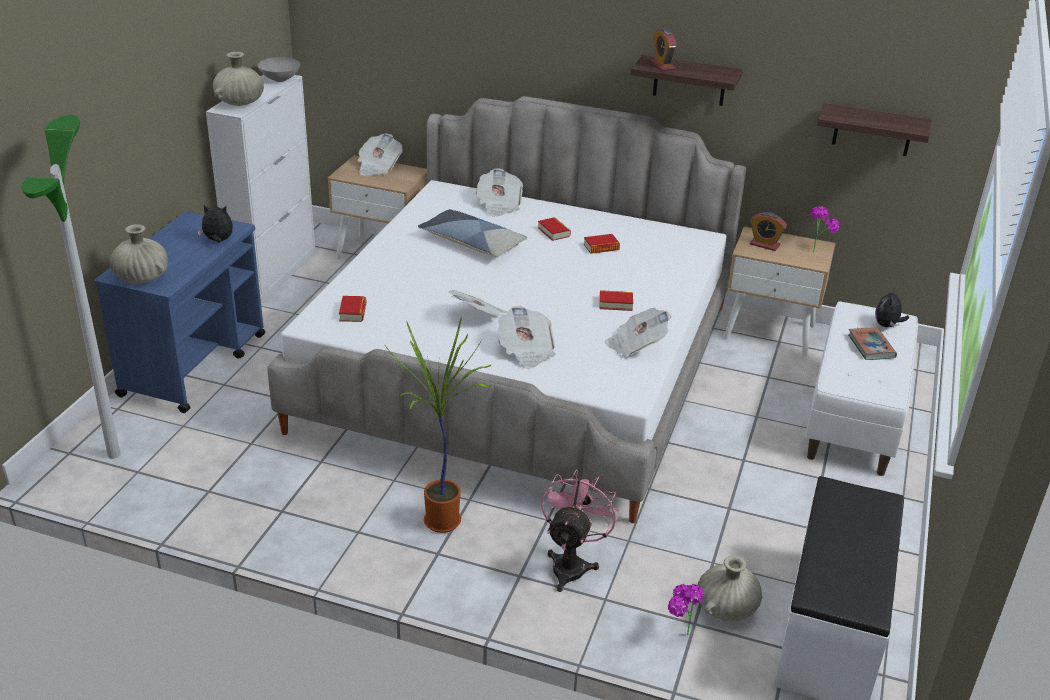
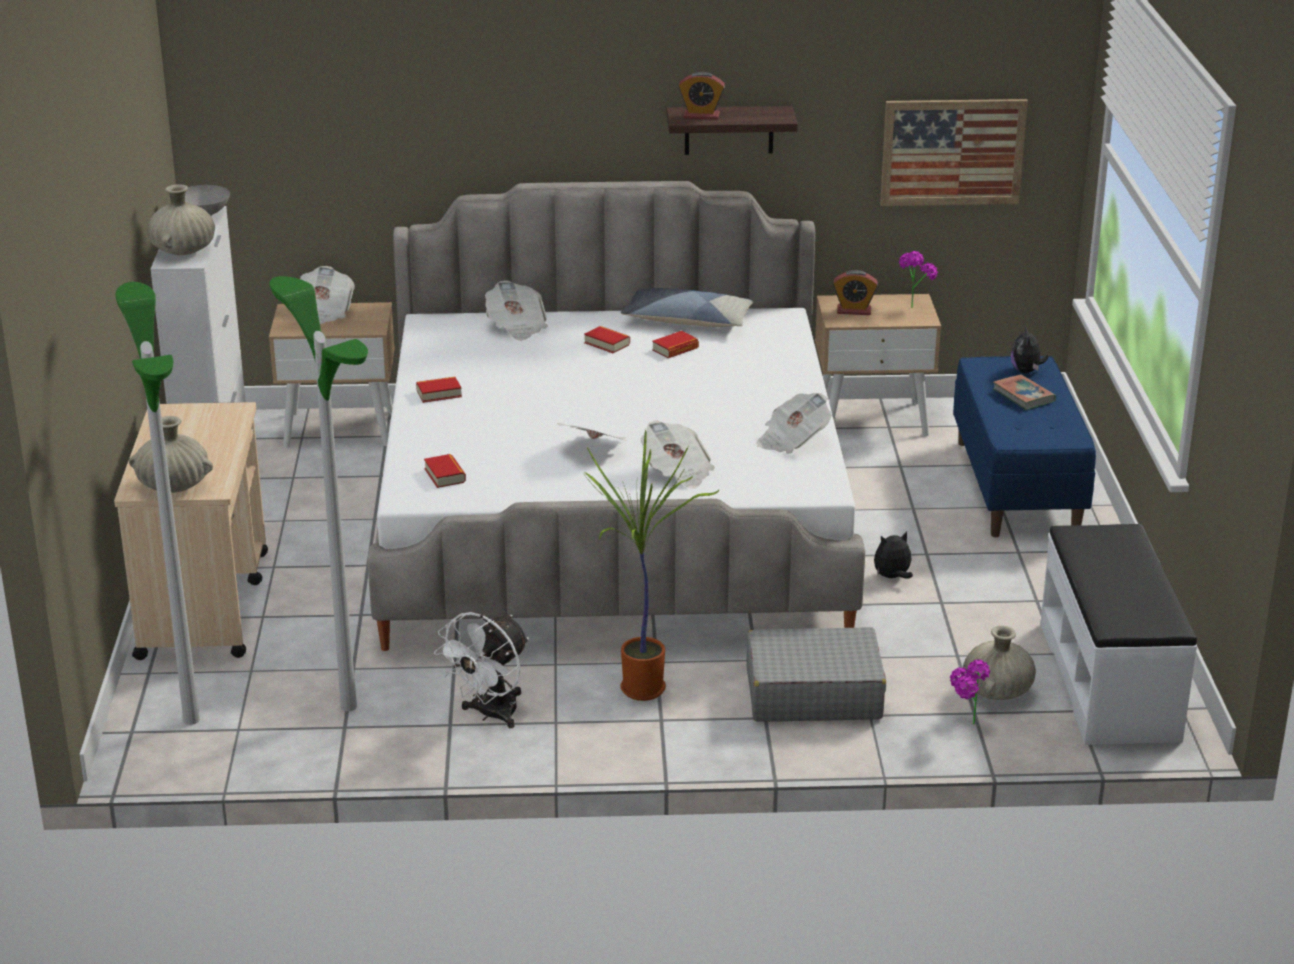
camera: 20 degrees left, 5 degrees down
(195, 364) = (204, 603): blue cart -> beige cart
(218, 241) = (227, 428): plush toy -> plush toy (892, 577)
(223, 474) = (348, 707): none -> floor lamp
(316, 511) = (490, 715): none -> white fan
(472, 242) = (520, 374): pillow -> pillow (687, 320)
(571, 564) = (812, 693): pink fan -> grey suitcase
(615, 304) = (737, 404): book -> book (439, 393)
(662, 65) = (701, 116): alarm clock -> alarm clock turned 45 degrees counterclockwise
(854, 419) = (1018, 487): white bench -> blue bench
(872, 130) = (952, 152): shelf -> picture

